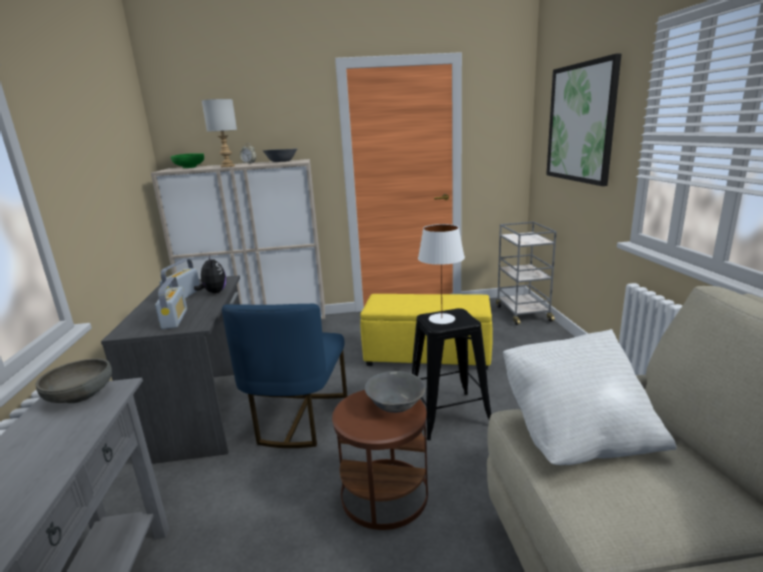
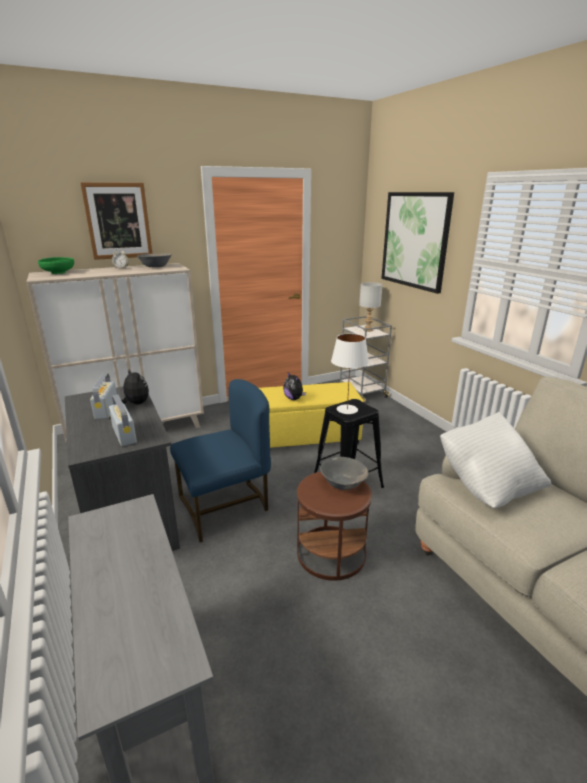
camera: 20 degrees left, 5 degrees up
(80, 396) = (111, 519): grey bowl -> none
(227, 166) = (107, 273): grey table lamp -> grey table lamp (368, 330)
(251, 118) = (118, 221): none -> picture
(298, 418) = (225, 507): blue chair -> blue chair turned 105 degrees counterclockwise
(407, 307) = (294, 398): none -> plush toy

